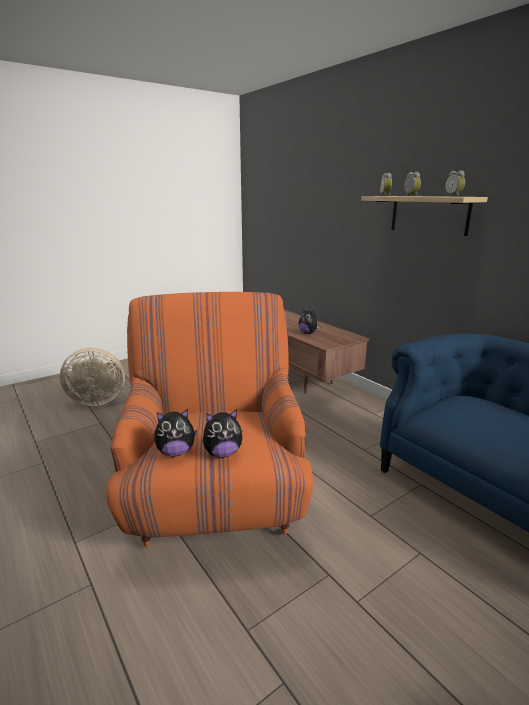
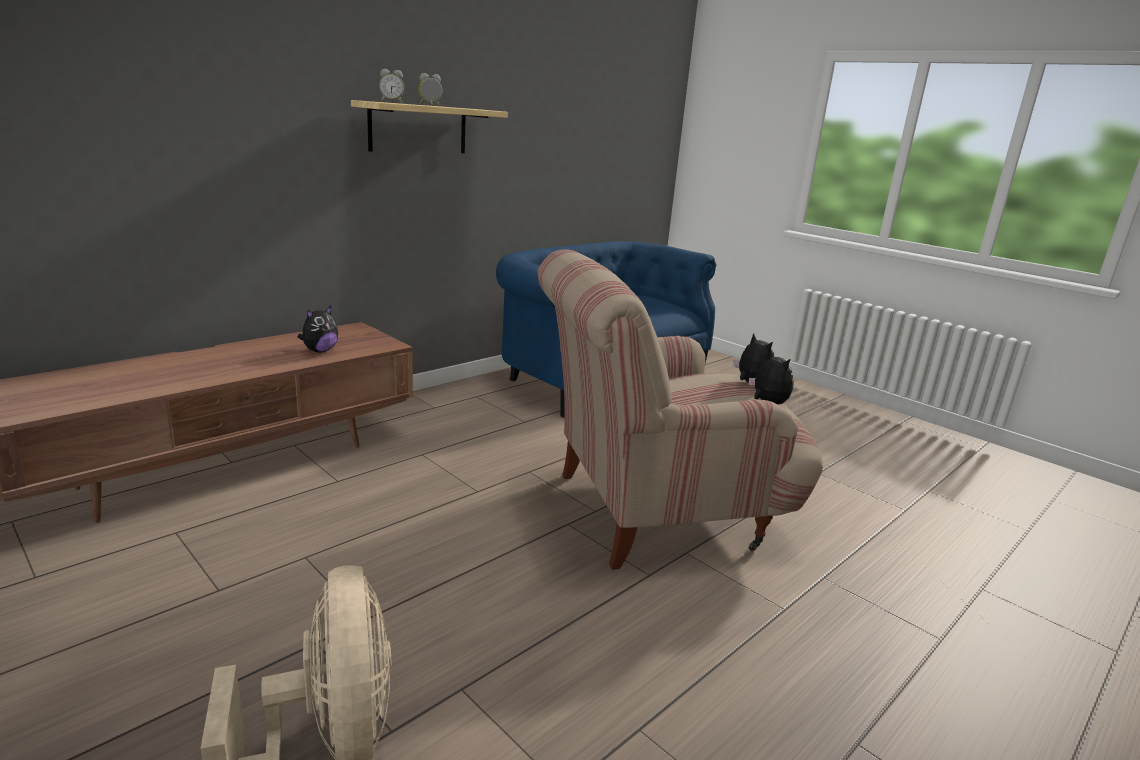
camera: 100 degrees left, 0 degrees up
(216, 499) = (654, 511): orange armchair -> beige armchair
(454, 196) = (465, 108): alarm clock -> none

